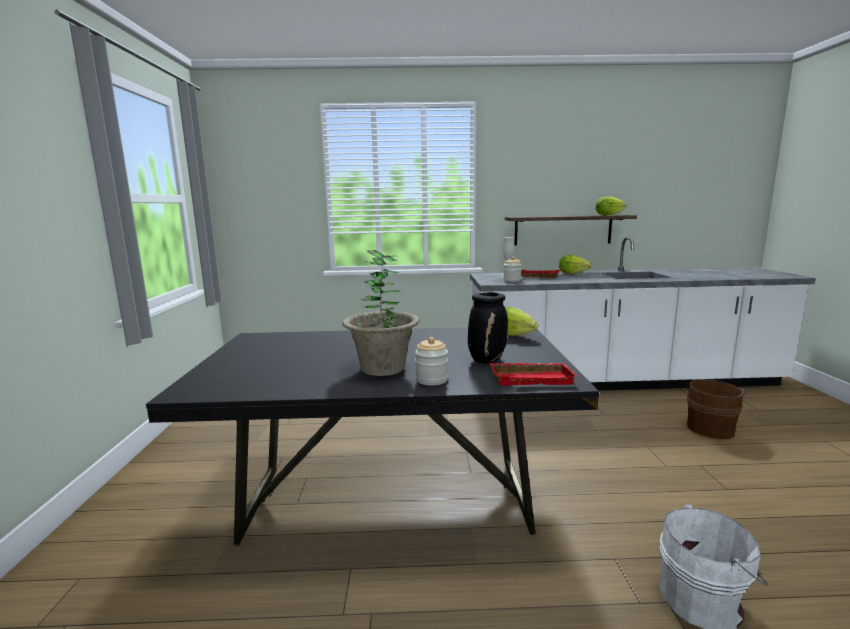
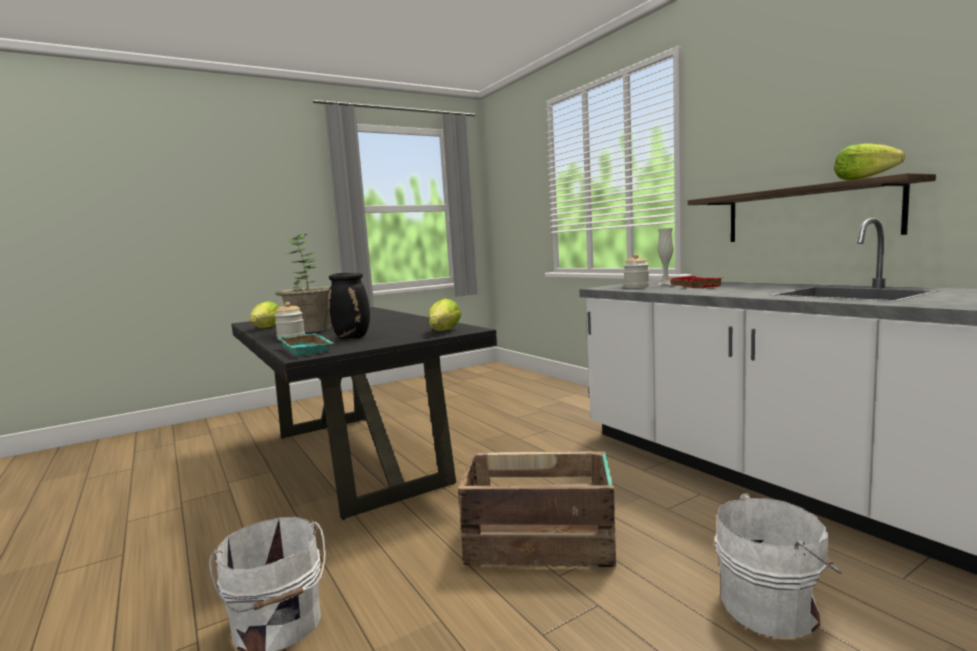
camera: 60 degrees right, 5 degrees down
(531, 378) = (309, 349): red tray -> turquoise tray
(572, 273) = (764, 286): lettuce -> lettuce (266, 328)
(625, 460) = (542, 542): none -> crate
(710, 428) = (773, 606): brown bucket -> white bucket

